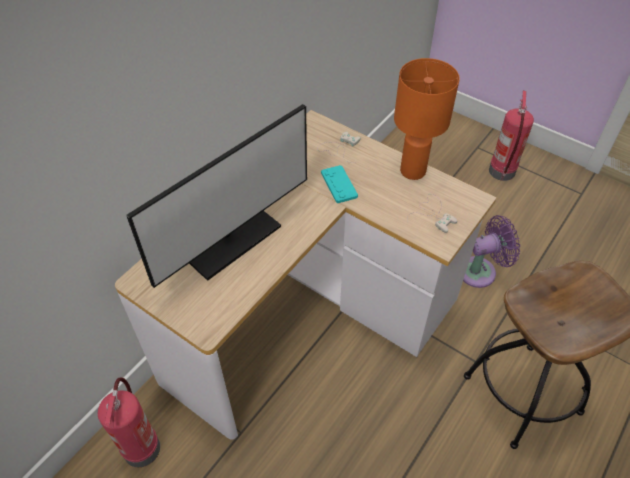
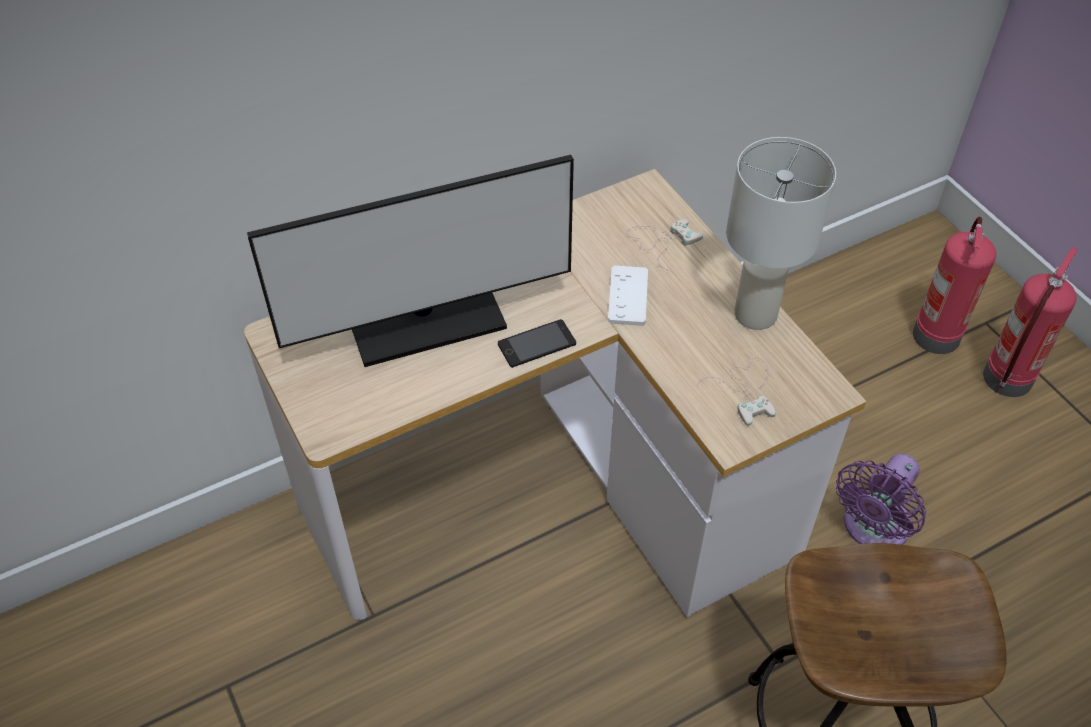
camera: 25 degrees right, 0 degrees up
(141, 447) = (234, 576): fire extinguisher -> fire extinguisher (935, 333)
(303, 229) = (537, 344): none -> phone
(339, 185) = (628, 296): turquoise game controller -> white game controller
(413, 171) = (756, 315): orange table lamp -> white table lamp
(481, 271) = (872, 528): purple fan -> purple fan turned 120 degrees clockwise

